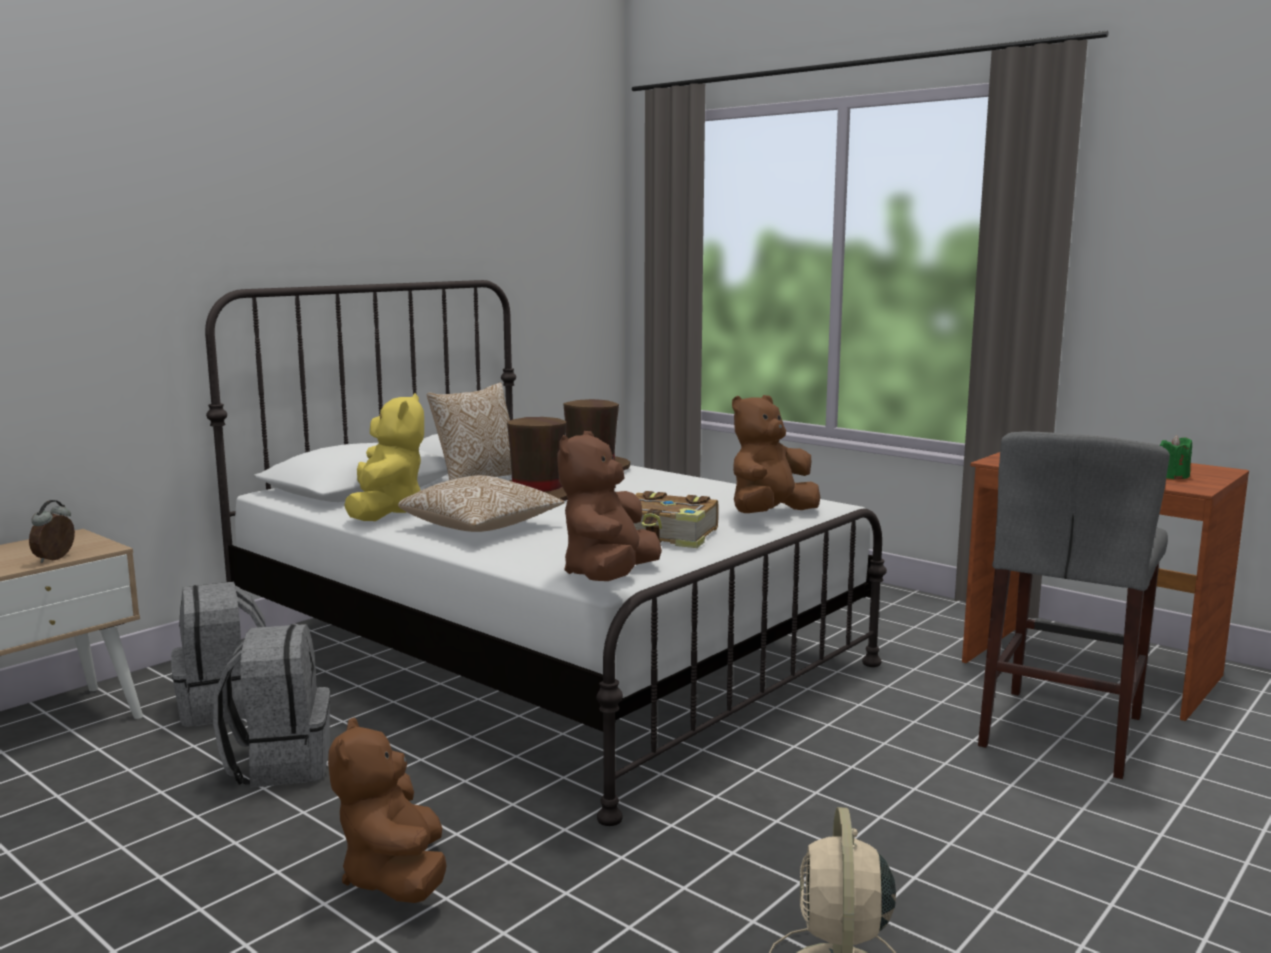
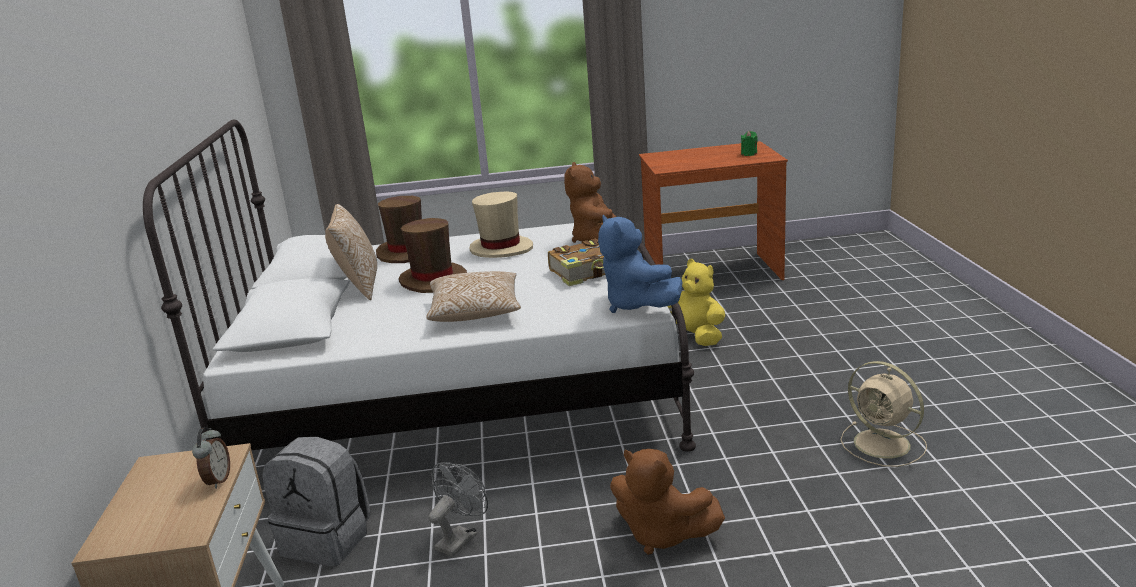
camera: 45 degrees left, 10 degrees up
(56, 559) = (217, 480): alarm clock -> alarm clock turned 150 degrees counterclockwise
(280, 764) = (460, 538): grey backpack -> grey fan
(386, 512) = (379, 331): yellow plush toy -> yellow plush toy (692, 337)
(609, 577) = (636, 305): brown plush toy -> blue plush toy
(664, 492) = (501, 249): none -> beige hat
(1062, 731) = (757, 306): grey stool -> none

